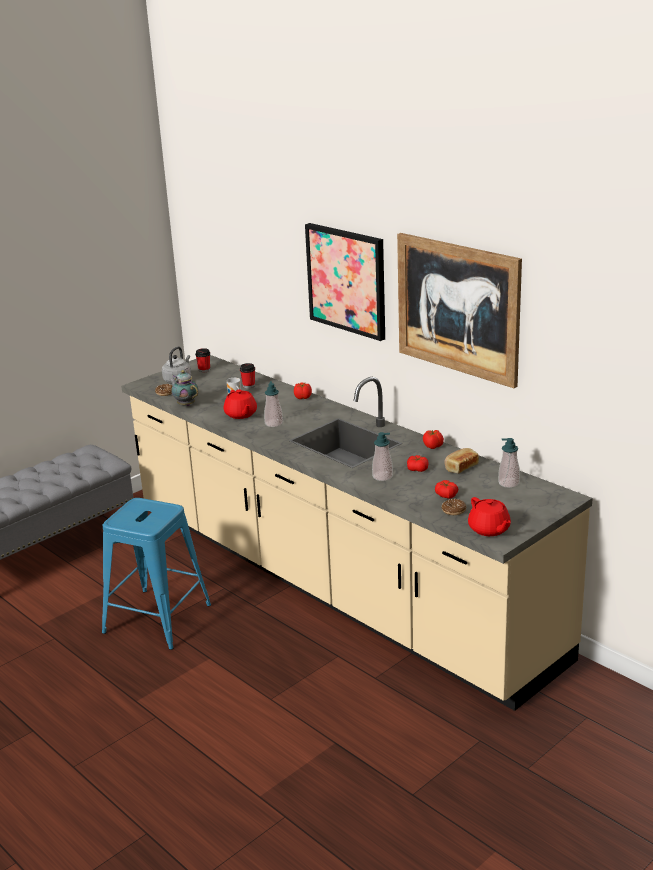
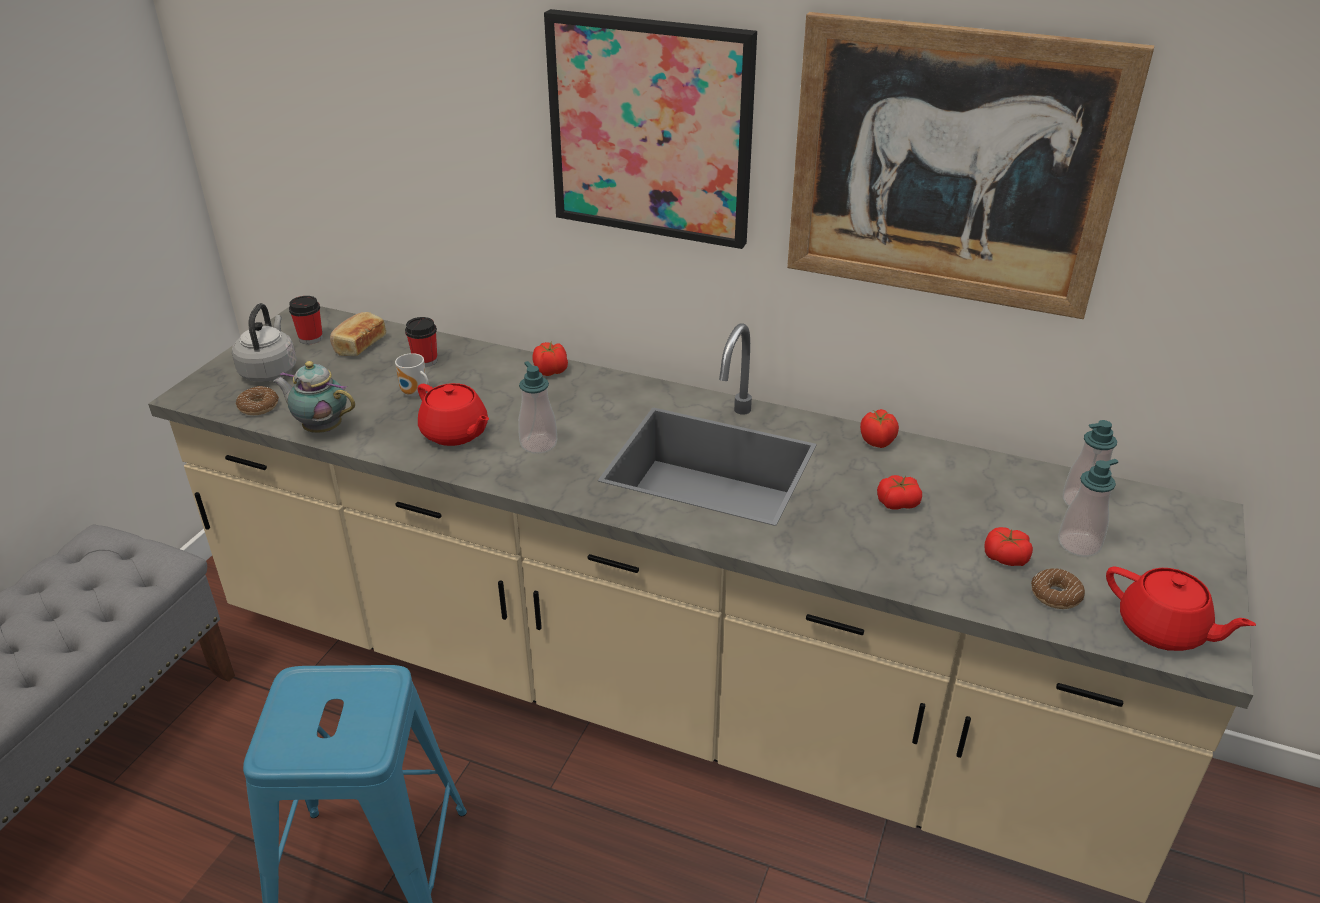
camera: 25 degrees left, 10 degrees up
(382, 477) = (851, 536): soap dispenser -> soap dispenser (1079, 544)
(460, 467) = (967, 481): bread -> bread (358, 345)

